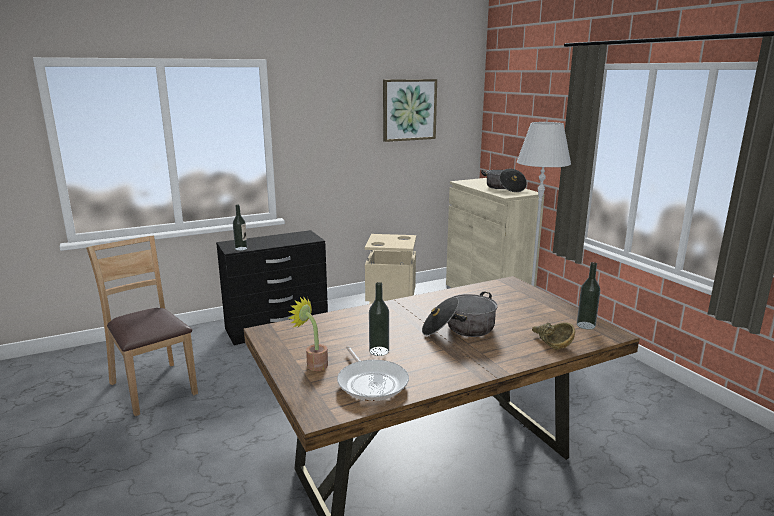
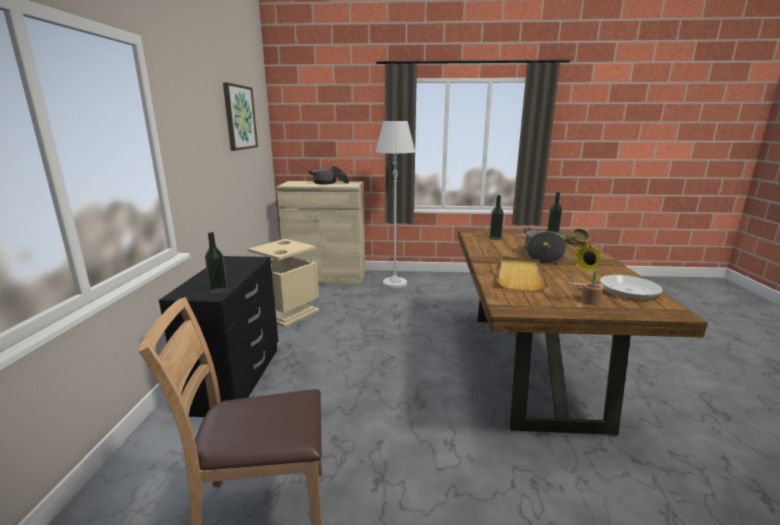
camera: 60 degrees left, 0 degrees up
(364, 326) = (520, 276): none -> beige tray
(379, 351) = (570, 280): bottle -> bottle (495, 238)

